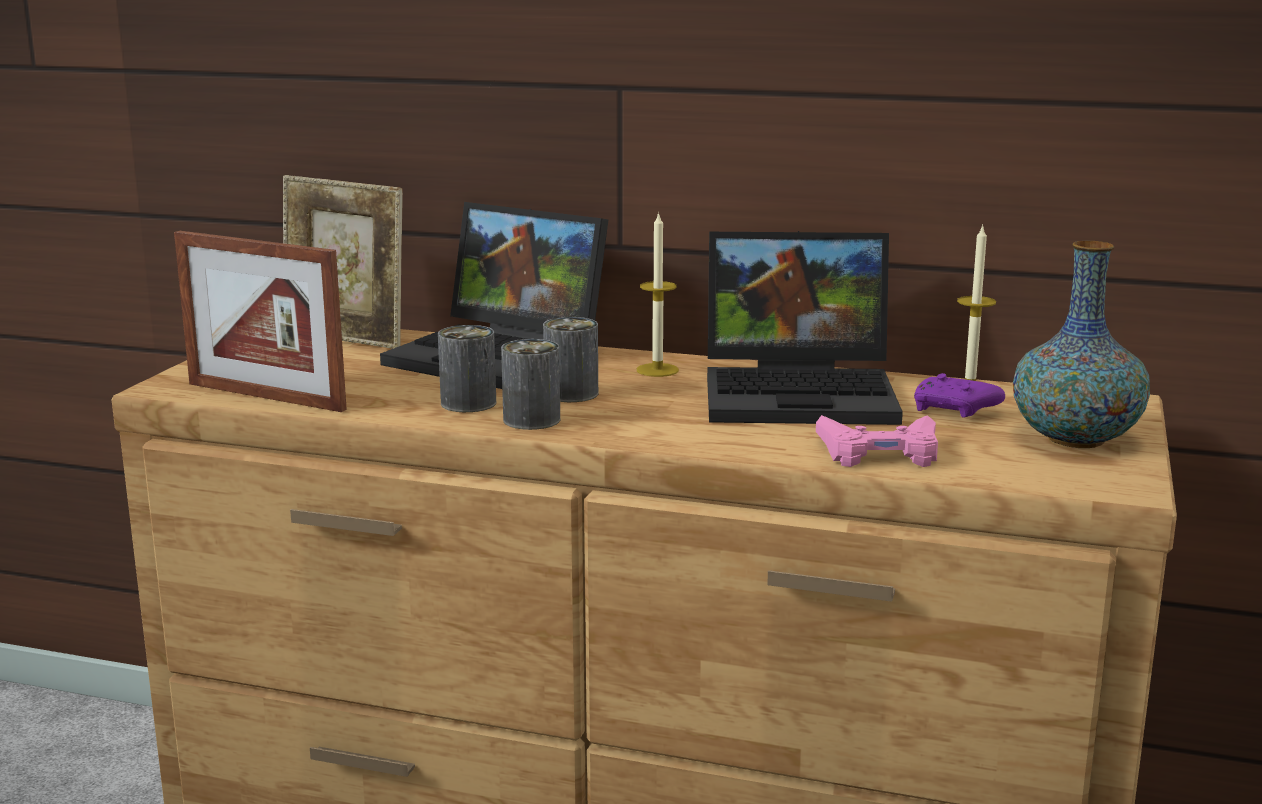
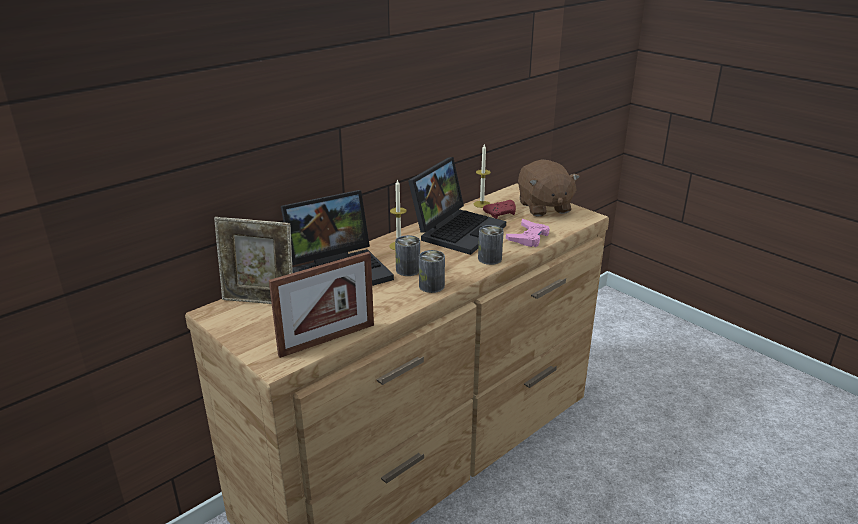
camera: 60 degrees left, 10 degrees up
(346, 340) = (260, 301): picture frame -> picture frame turned 45 degrees clockwise
(468, 403) = (395, 294): can -> can (489, 259)
(955, 411) = (501, 214): purple game controller -> red game controller
(1076, 439) = (544, 207): vase -> brown plush toy

